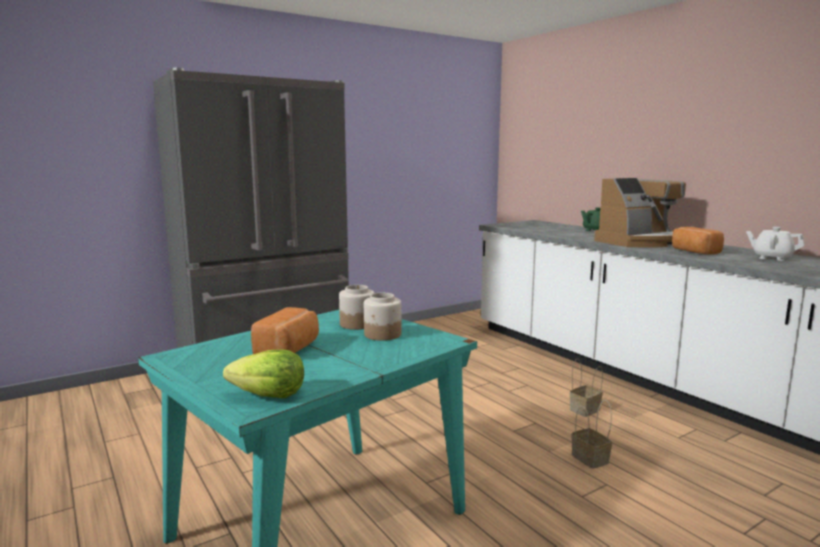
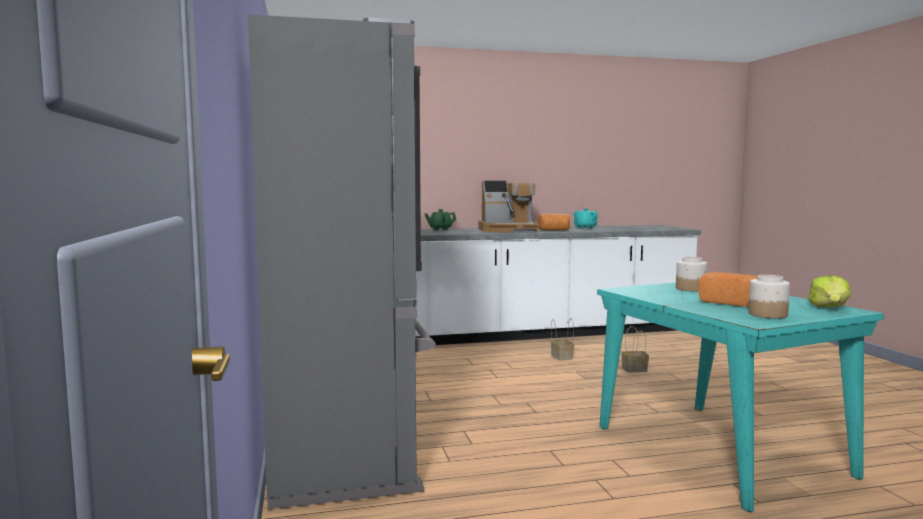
camera: 70 degrees left, 5 degrees down
(357, 324) = (661, 291): jar -> jar (767, 314)
(642, 242) = (508, 230): coffee machine -> coffee machine turned 90 degrees clockwise
(772, 258) = (585, 228): white teapot -> turquoise teapot

